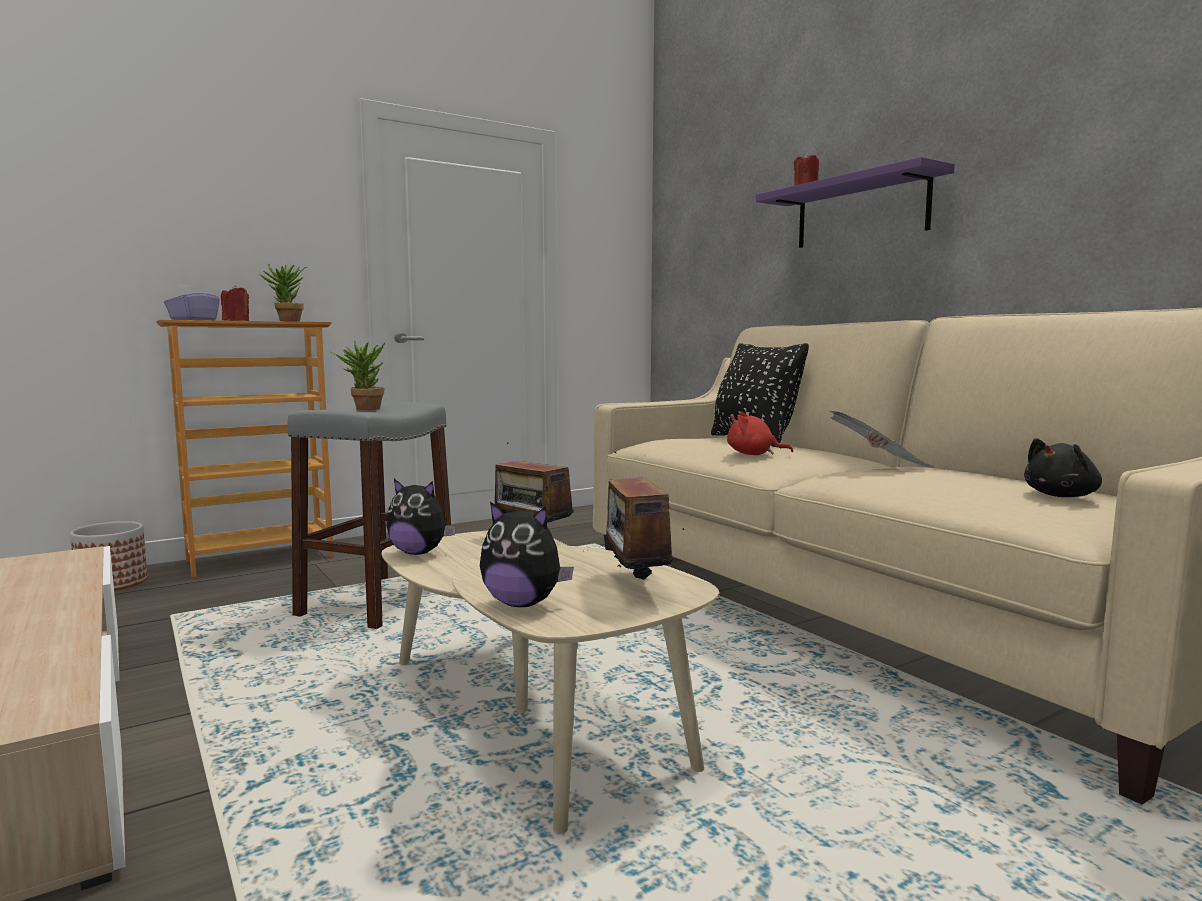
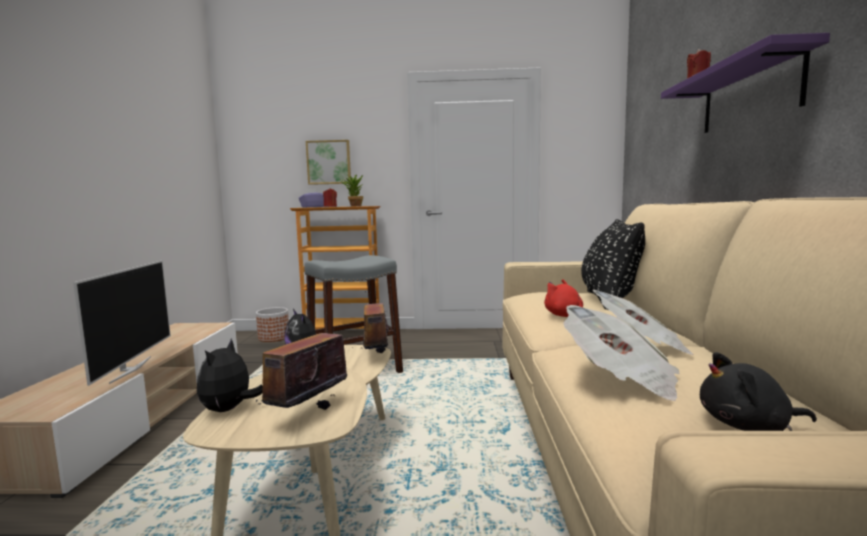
camera: 35 degrees right, 0 degrees up
(60, 635) = (130, 369): none -> television
(212, 238) = (329, 162): none -> picture
(362, 409) = (345, 260): potted plant -> none
(523, 603) = (229, 409): plush toy -> plush toy turned 45 degrees clockwise
(932, 485) = (621, 379): none -> newspaper

